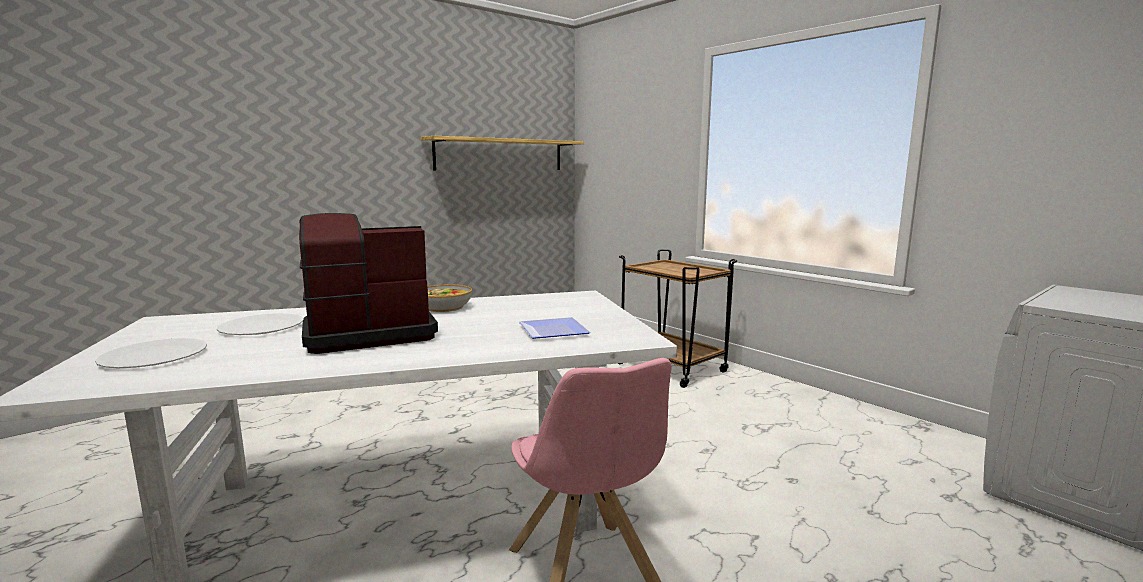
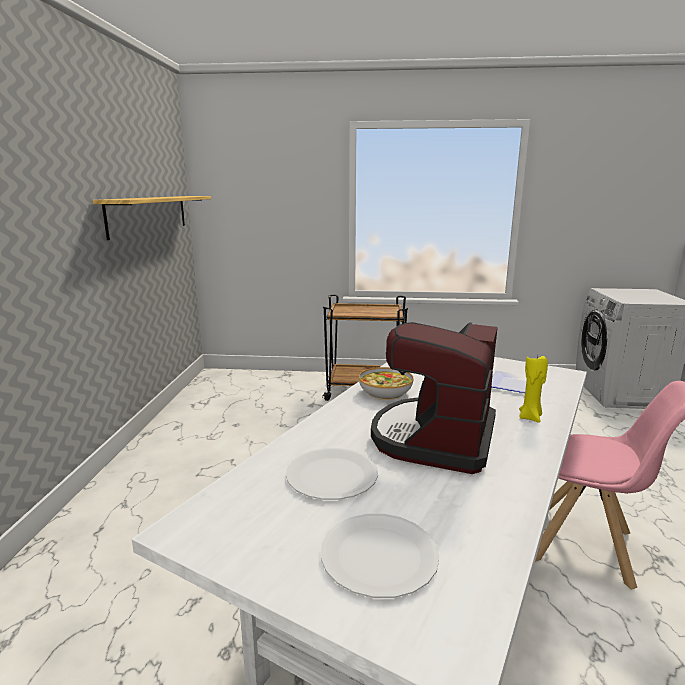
camera: 45 degrees left, 5 degrees up
(471, 348) = (530, 417): none -> yellow candle

